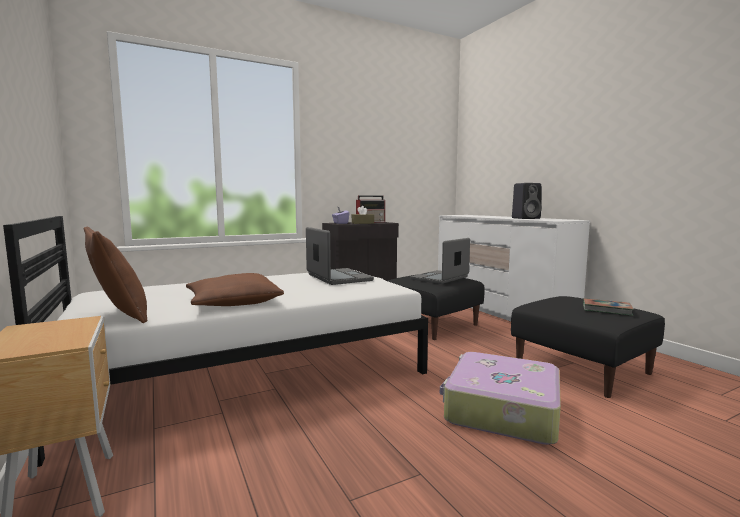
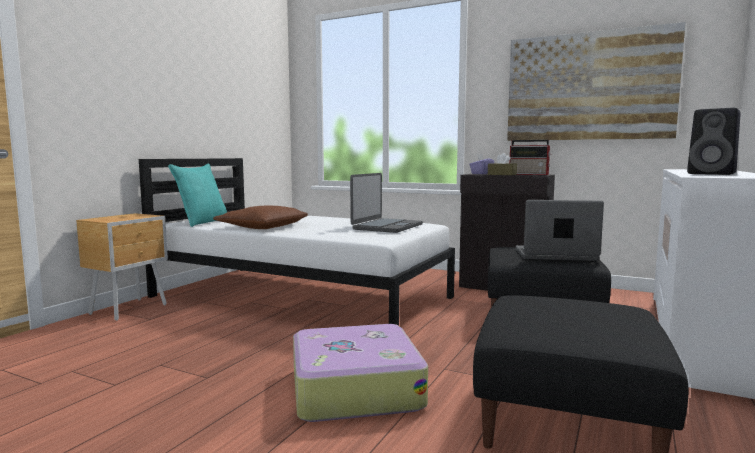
camera: 55 degrees right, 0 degrees up
(119, 315) = (202, 222): brown pillow -> turquoise pillow
(388, 158) = (589, 87): none -> picture
(606, 310) = (583, 327): book -> none

